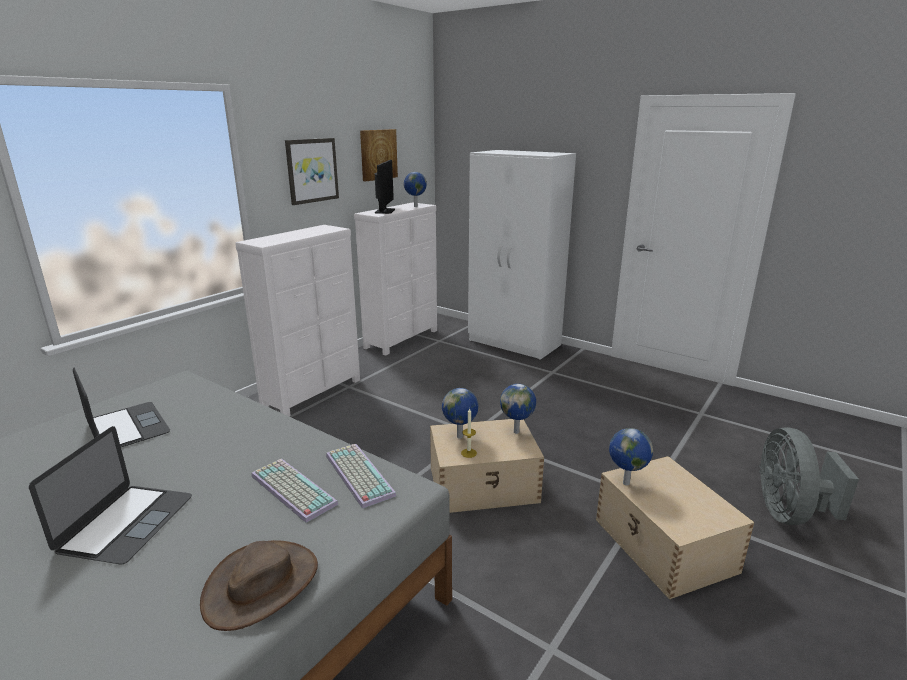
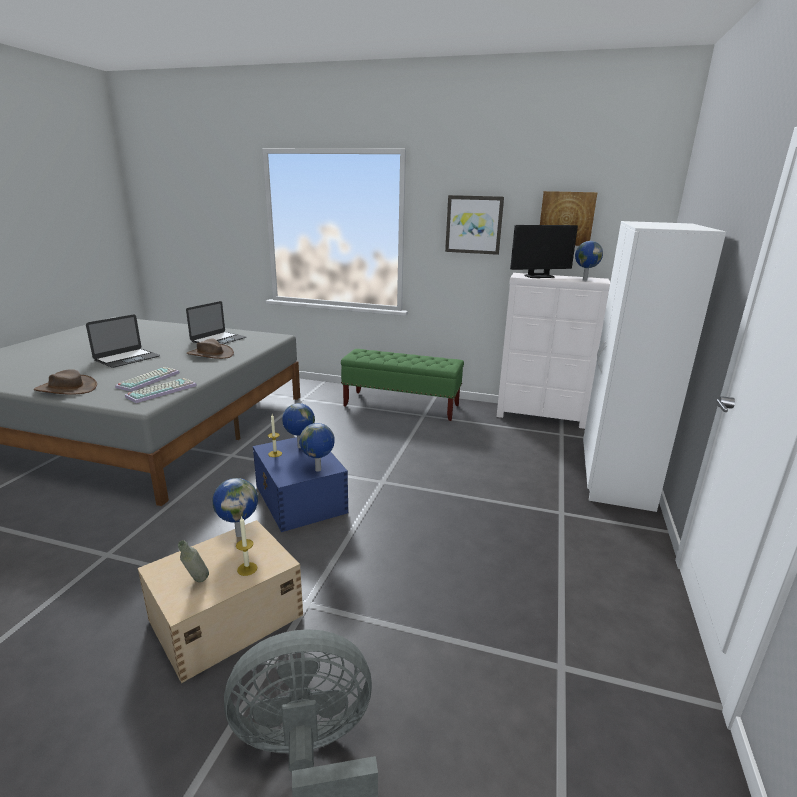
camera: 70 degrees right, 0 degrees up
(126, 523) = (127, 358): laptop -> laptop turned 45 degrees counterclockwise
(209, 435) = (210, 354): none -> brown hat
(314, 393) = (401, 406): white dresser -> green bench
(484, 485) = (300, 499): beige storage box -> blue storage box
(677, 481) = (247, 569): none -> candle
(699, 508) = (197, 583): none -> grey bottle

